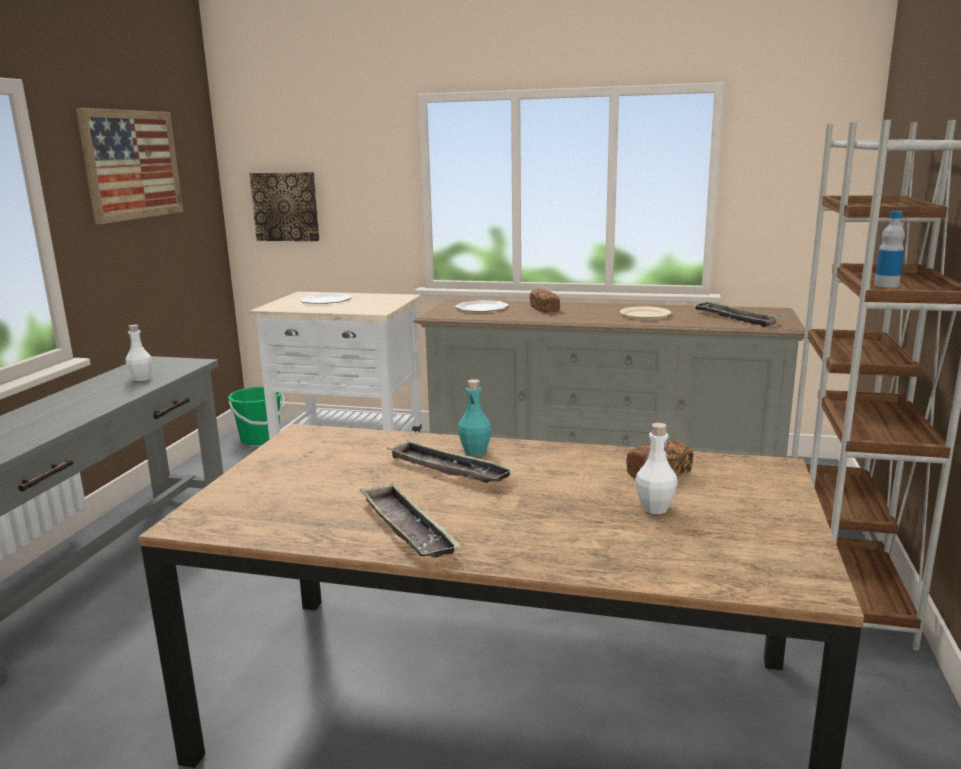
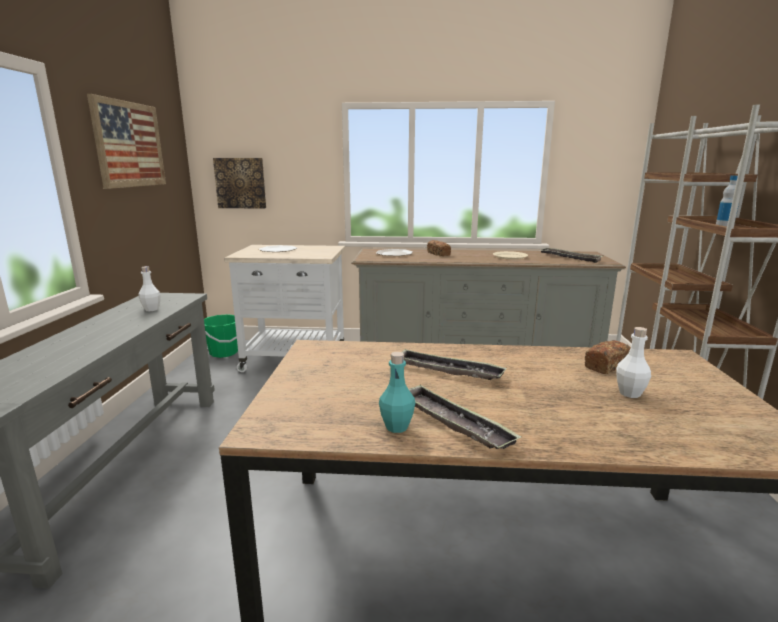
camera: 10 degrees left, 0 degrees up
(475, 452) = (457, 355): turquoise bottle -> turquoise bottle (396, 427)

